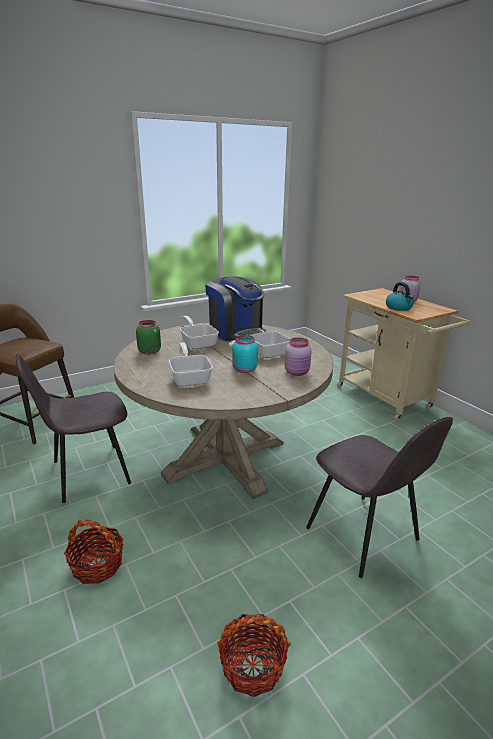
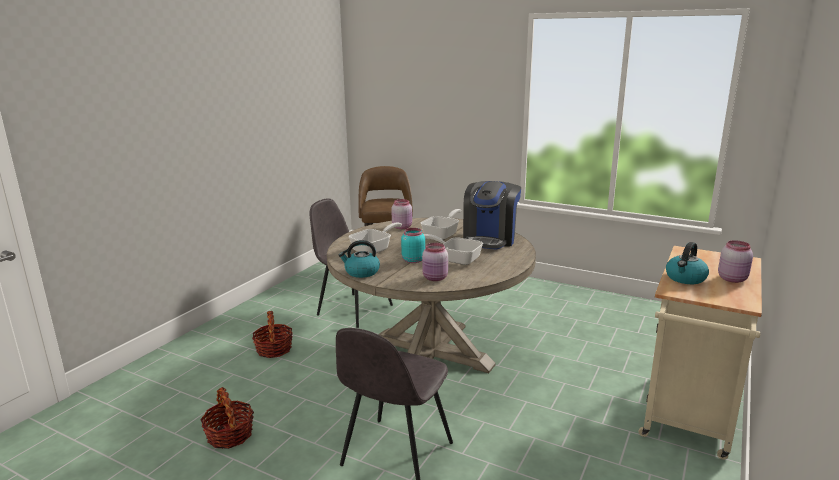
camera: 60 degrees right, 5 degrees down
(149, 351) = (402, 227): green jar -> pink jar
(245, 398) = (361, 272): none -> kettle

